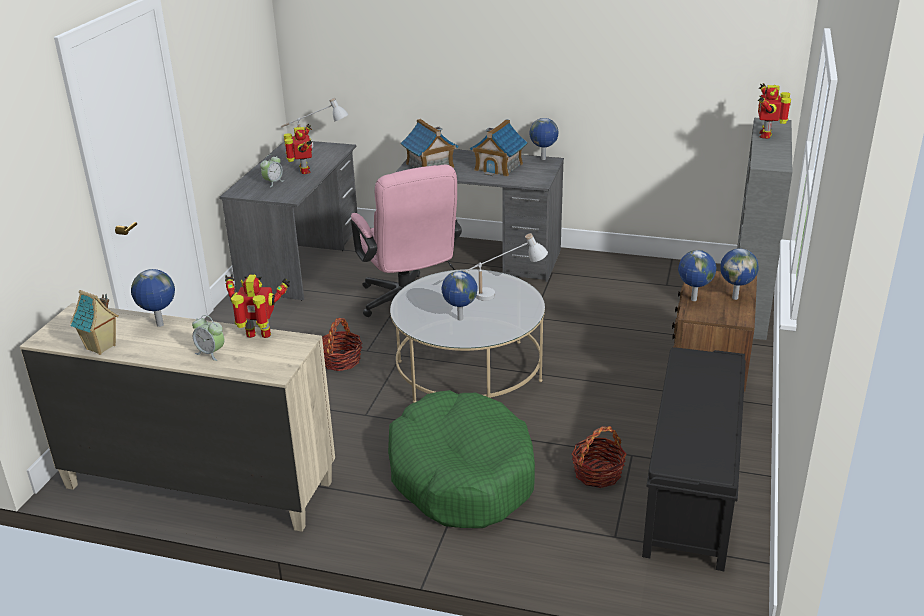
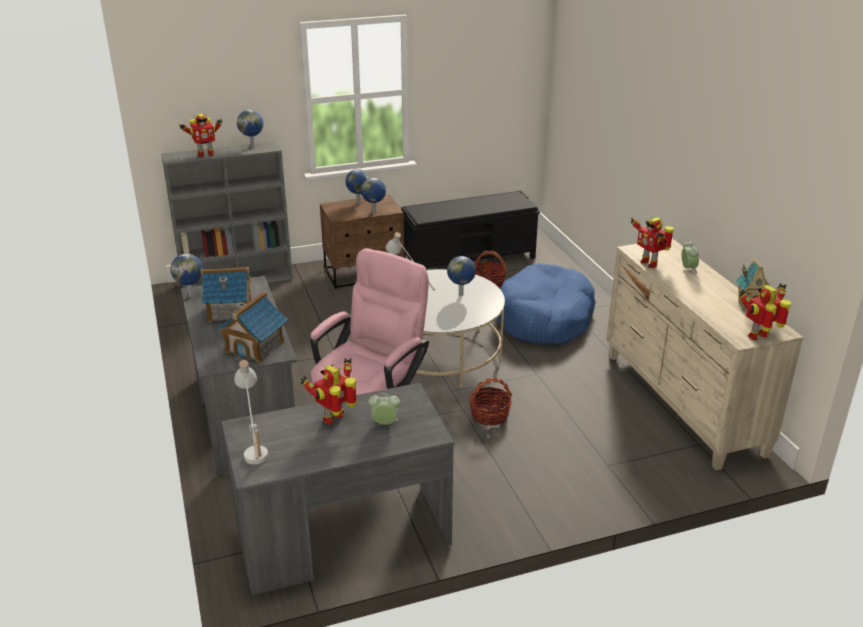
camera: 125 degrees left, 0 degrees up
(62, 323) = (760, 337): none -> toy robot
(160, 325) = (697, 299): globe -> globe (253, 147)
(461, 475) = (544, 319): green dog bed -> blue dog bed

